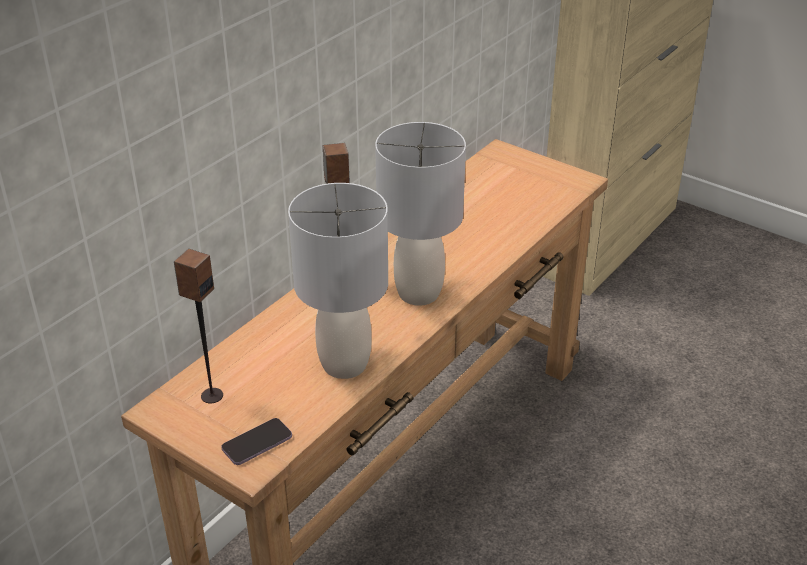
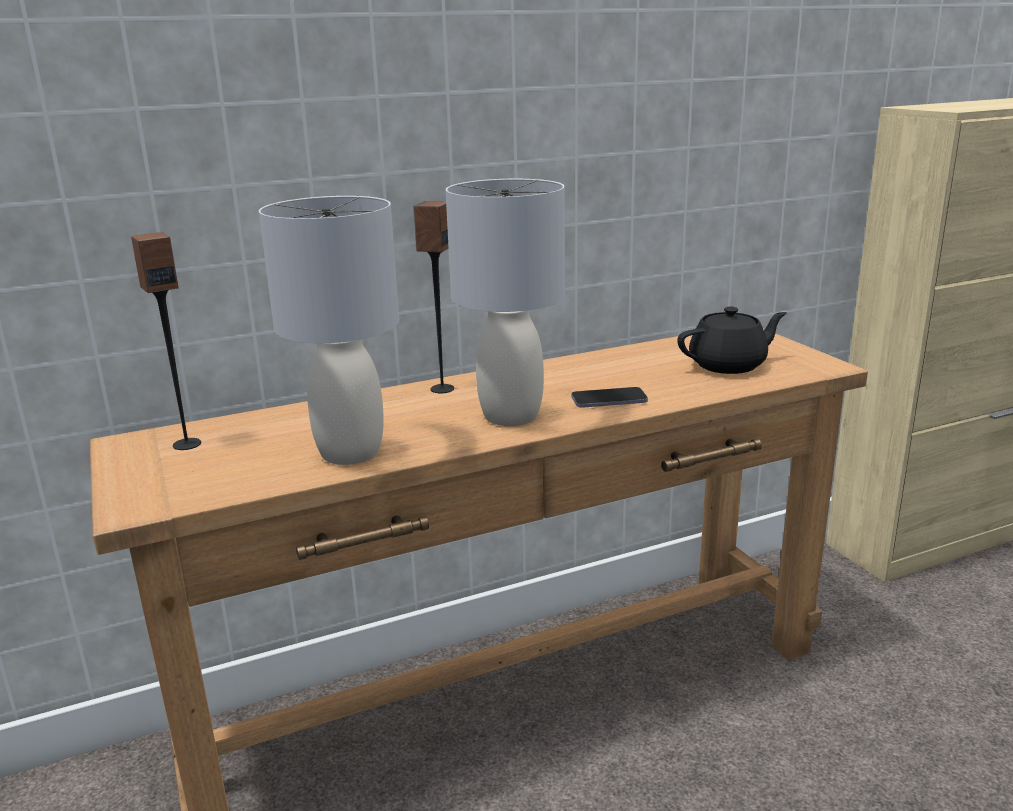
camera: 30 degrees right, 15 degrees down
(257, 443) = (167, 492): phone -> phone (609, 400)
(519, 196) = (729, 365): none -> black teapot

